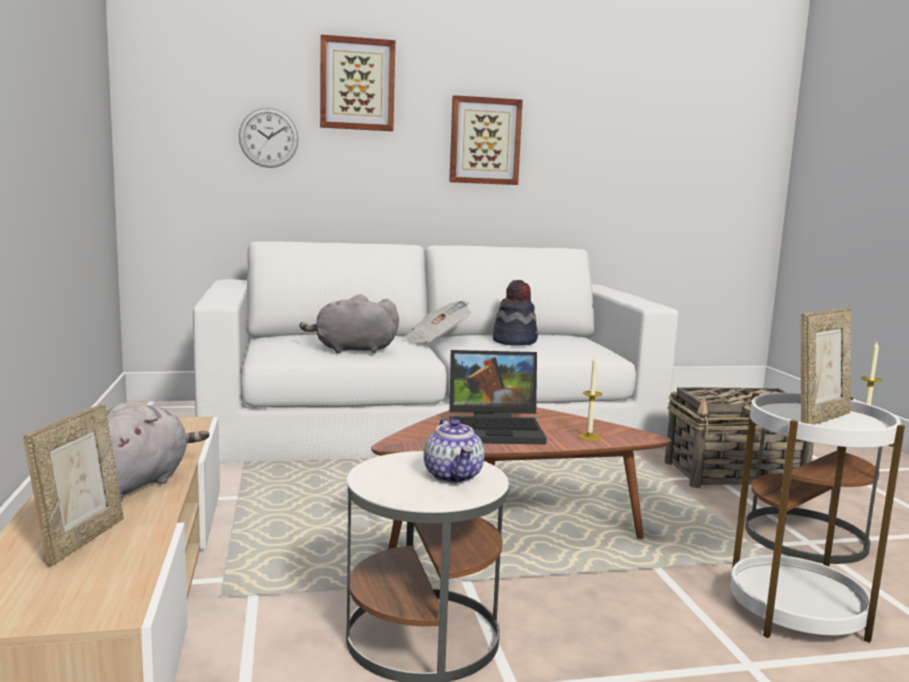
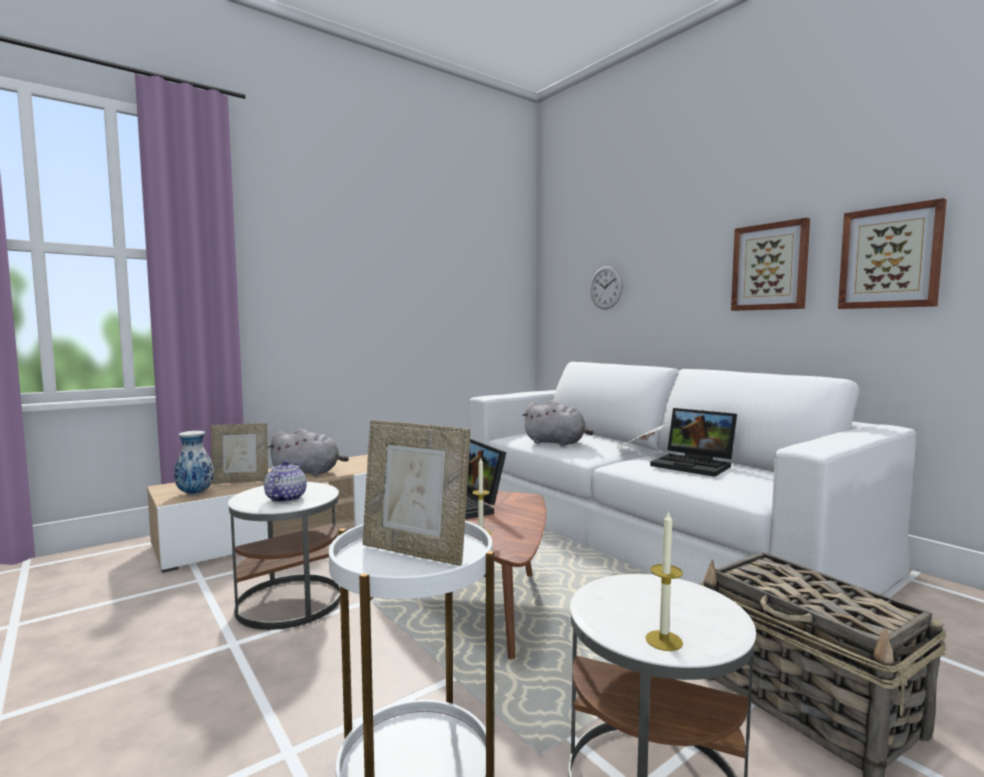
camera: 65 degrees right, 5 degrees down
(100, 585) = (196, 493): none -> vase
(352, 350) = (557, 443): grey plush toy -> grey plush toy turned 150 degrees clockwise
(357, 84) = (661, 236): picture -> picture (890, 257)
(454, 476) = (285, 498): teapot -> teapot turned 135 degrees clockwise
(515, 341) = (695, 465): hat -> laptop

